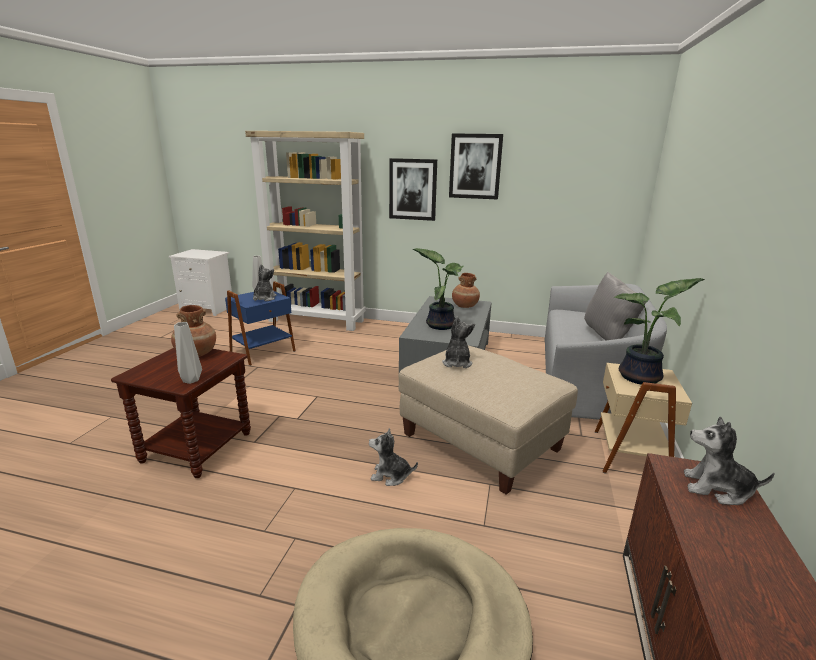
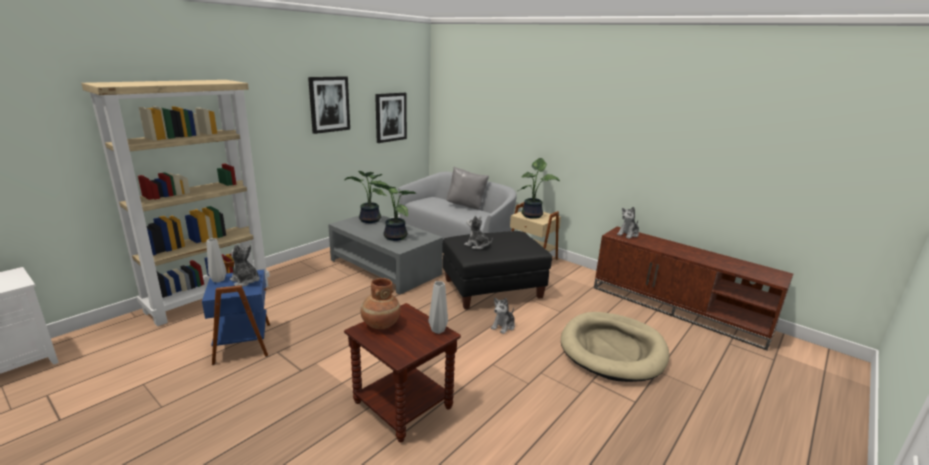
camera: 65 degrees left, 0 degrees up
(413, 189) = (280, 131): picture -> picture (390, 117)
(464, 306) = (368, 220): brown vase -> potted plant
(480, 443) = (492, 289): beige ottoman -> black ottoman

